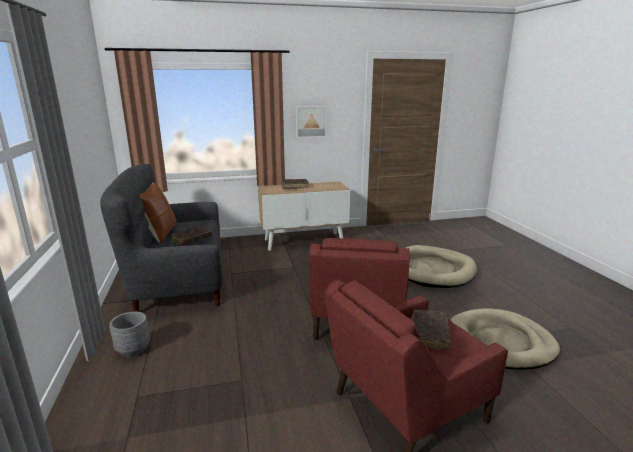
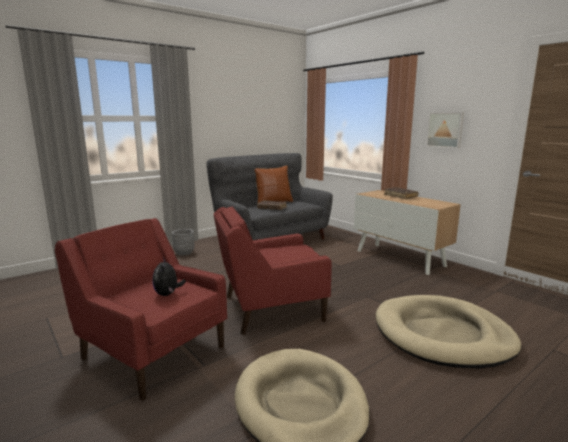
camera: 65 degrees right, 5 degrees down
(429, 334) = (168, 294): brown book -> plush toy

